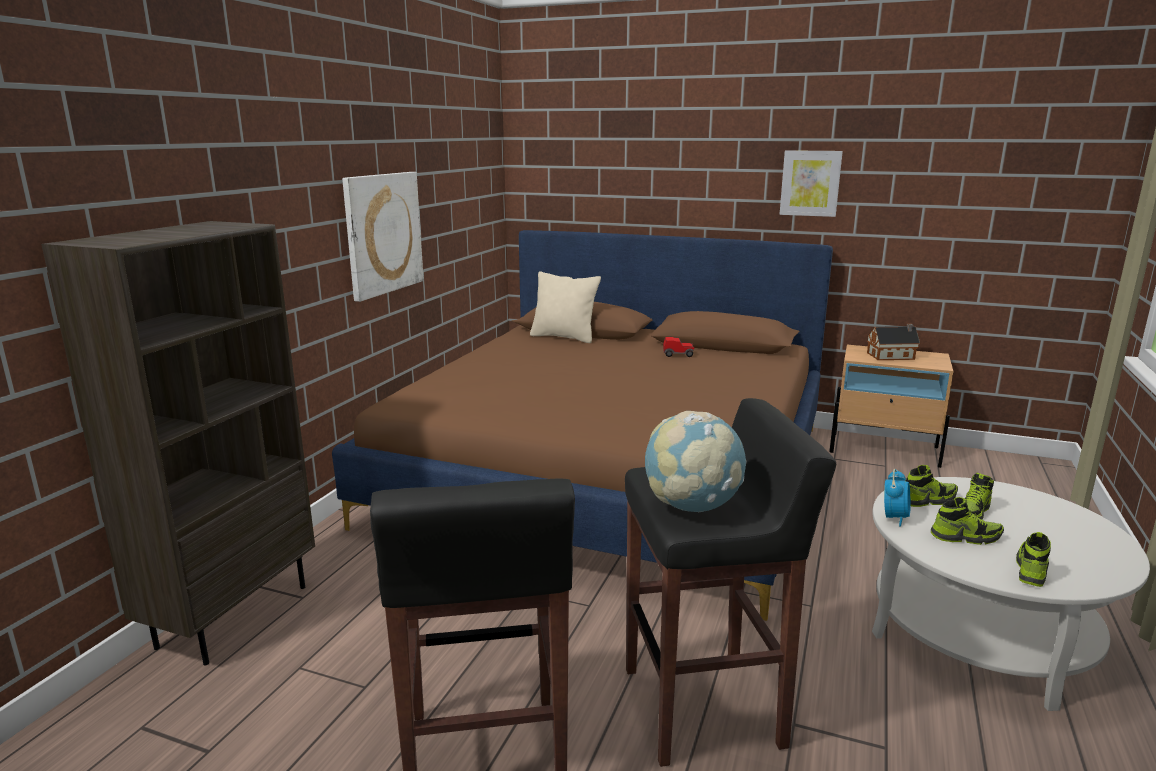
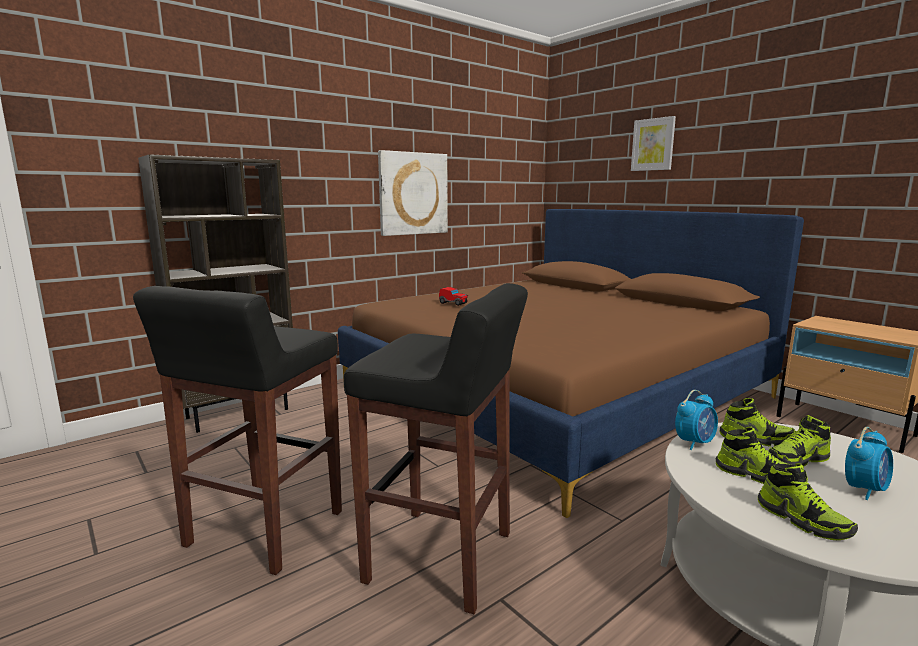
camera: 30 degrees right, 5 degrees down
(564, 337) = (553, 286): beige pillow -> none
(678, 355) = (626, 303): toy car -> toy car (453, 303)
(692, 506) = (402, 355): globe -> none
(810, 183) = (785, 158): picture -> picture (653, 144)
(892, 356) = (856, 328): toy house -> none
(1030, 569) = (802, 520): shoe -> shoe turned 90 degrees clockwise
(1033, 528) = (864, 489): none -> alarm clock

